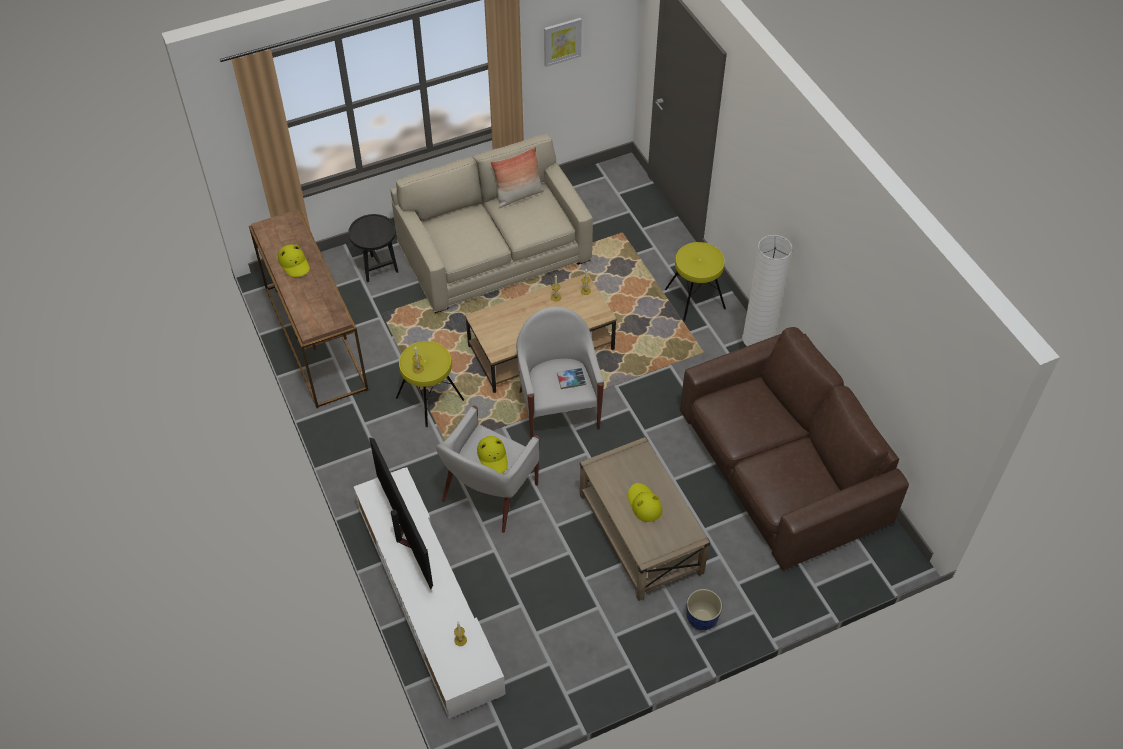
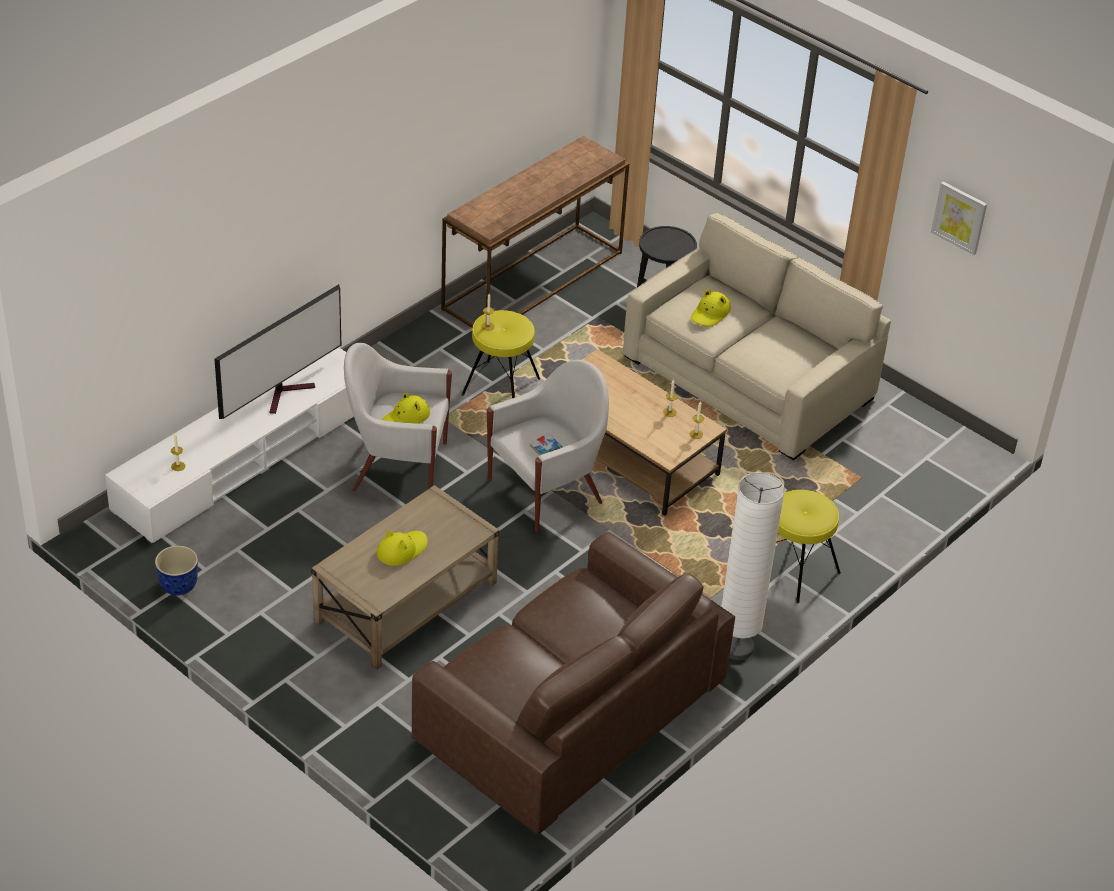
camera: 65 degrees right, 10 degrees down
(294, 263) = (546, 178): yellow hat -> yellow hat (710, 314)
(518, 196) = (801, 336): pillow -> none
(702, 619) = (314, 682): planter -> planter (179, 586)

